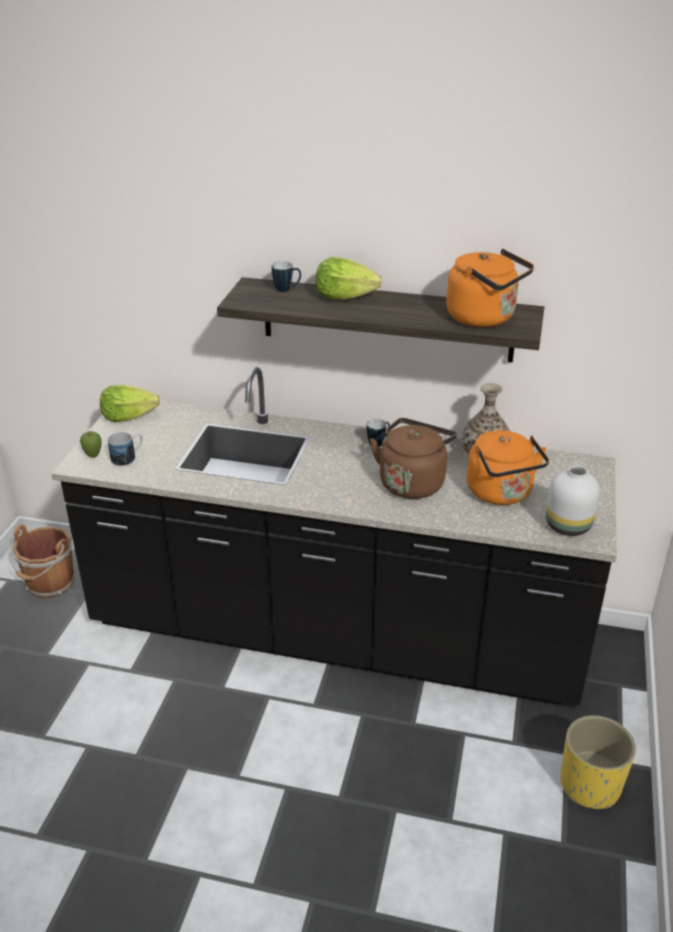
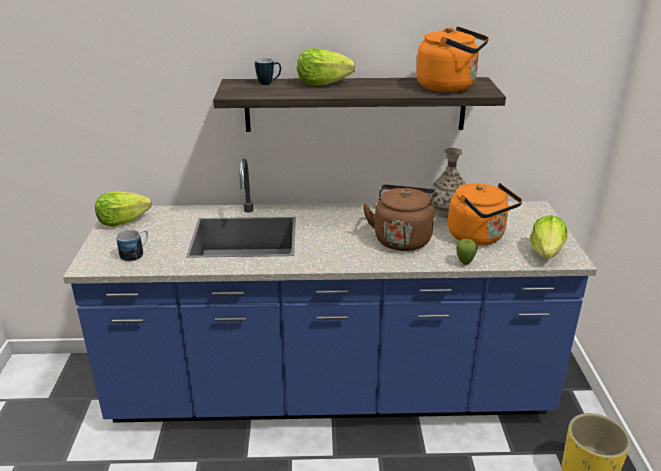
camera: 15 degrees left, 5 degrees down
(49, 584) = (51, 396): brown bucket -> none
(93, 456) = (101, 257): apple -> apple (464, 263)
(336, 634) = (330, 392): black counter -> blue counter
(378, 443) = (357, 214): mug -> none
(569, 525) = (546, 253): white vase -> lettuce

